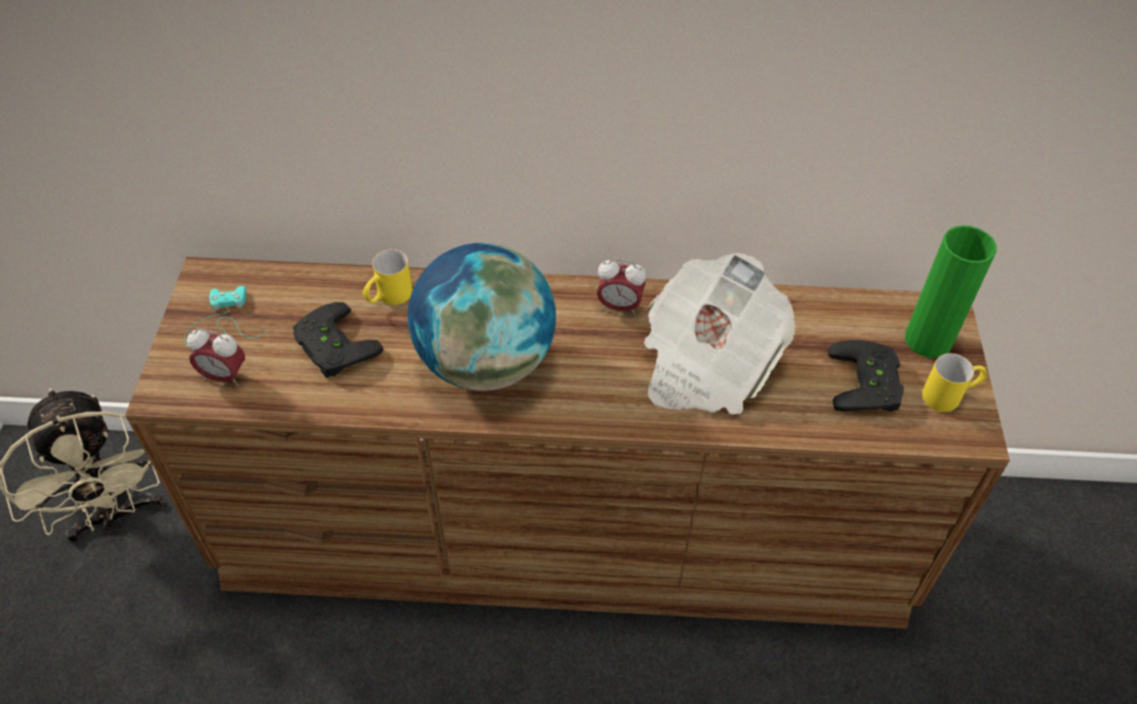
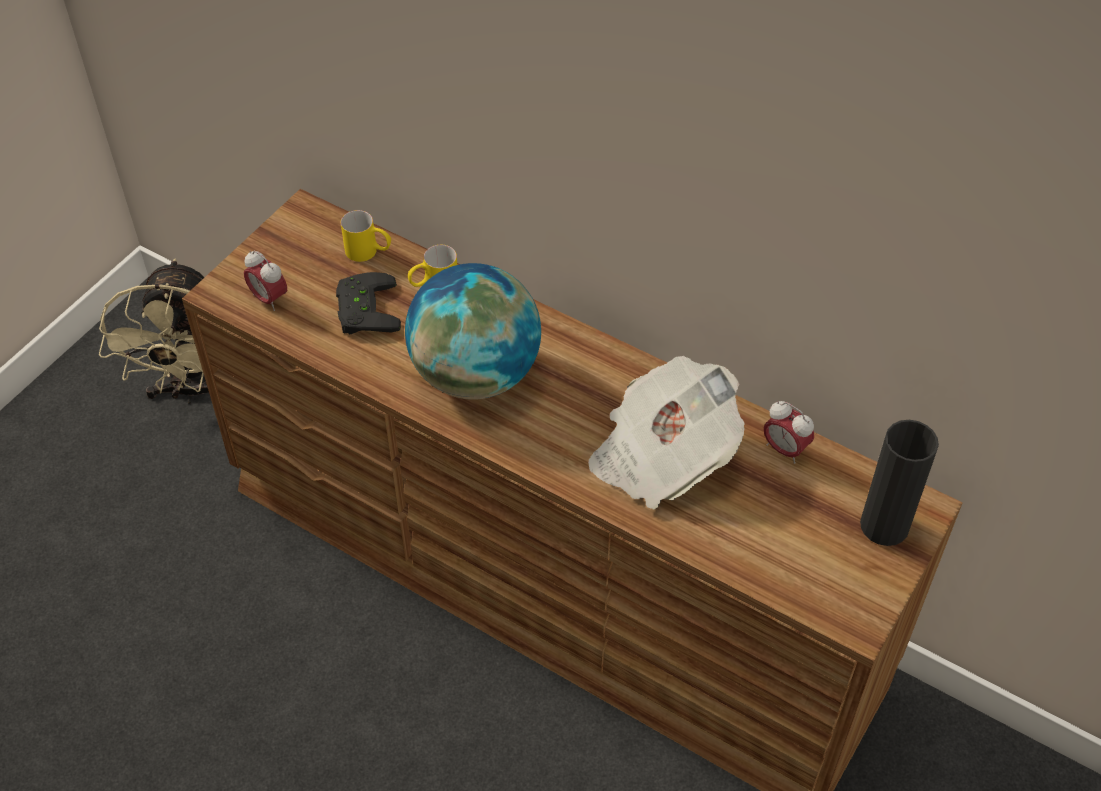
camera: 30 degrees right, 0 degrees up
(221, 323) = (293, 254): turquoise game controller -> none
(619, 307) = (621, 375): alarm clock -> alarm clock (784, 449)
(869, 383) = (796, 538): black game controller -> none
(928, 340) = (884, 525): green vase -> black vase
(950, 395) = (864, 581): yellow mug -> yellow mug (369, 252)

